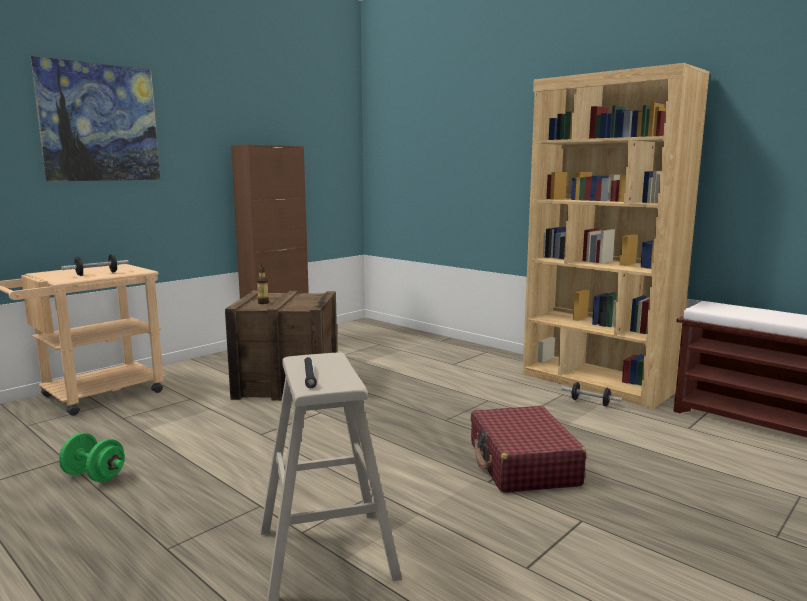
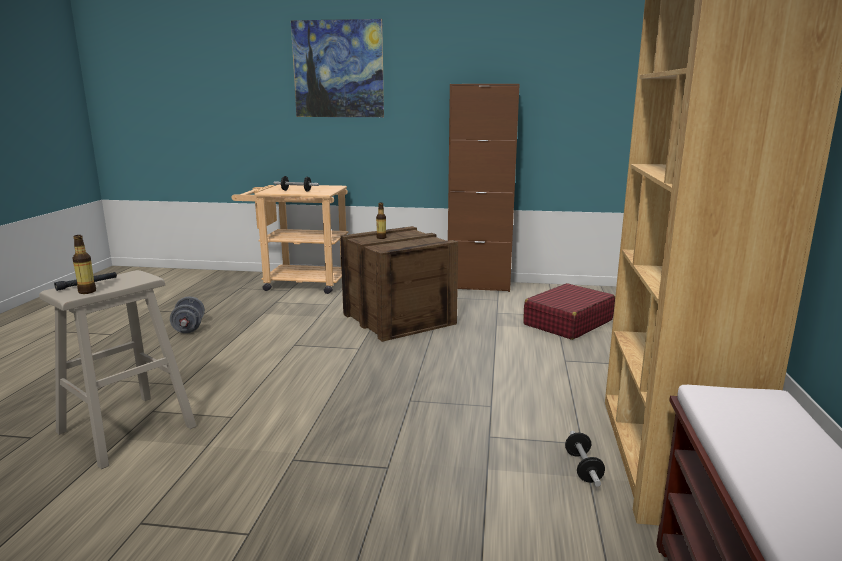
camera: 55 degrees right, 5 degrees up
(94, 476) = (189, 328): green dumbbell -> grey dumbbell
(341, 378) = (87, 291): none -> bottle
(523, 464) = (349, 468): red suitcase -> red suitcase (567, 322)

